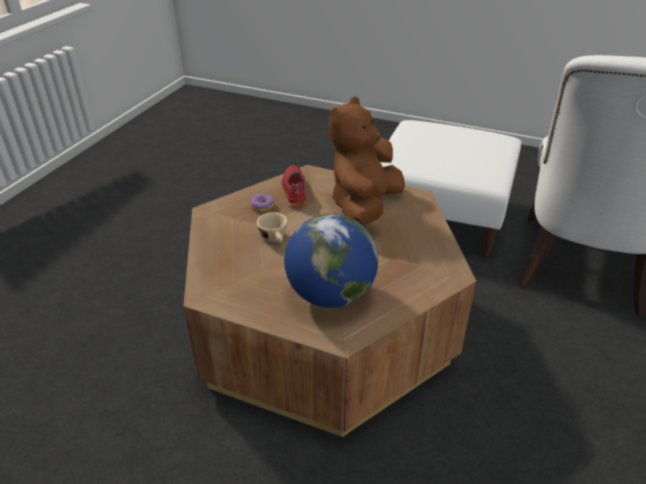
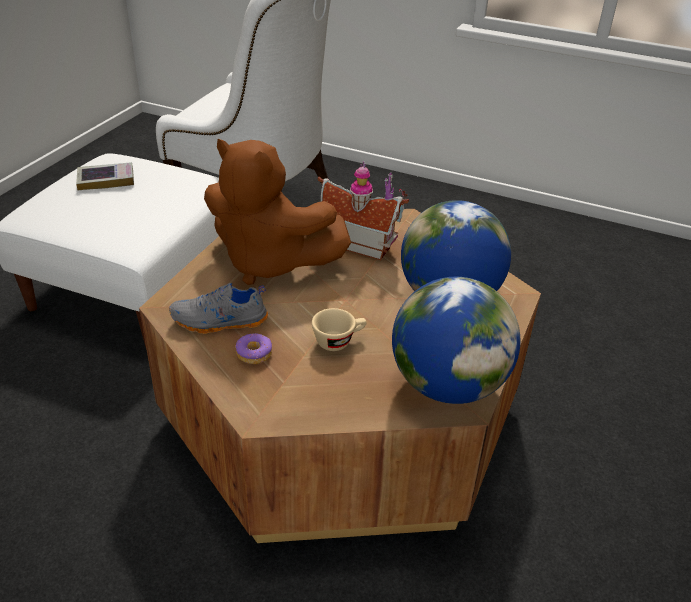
camera: 90 degrees left, 0 degrees up
(224, 288) = (447, 385): none -> globe
(293, 192) = (219, 322): red shoe -> grey shoe
(401, 248) = (361, 244): none -> toy house
(470, 141) = (106, 180): none -> book

